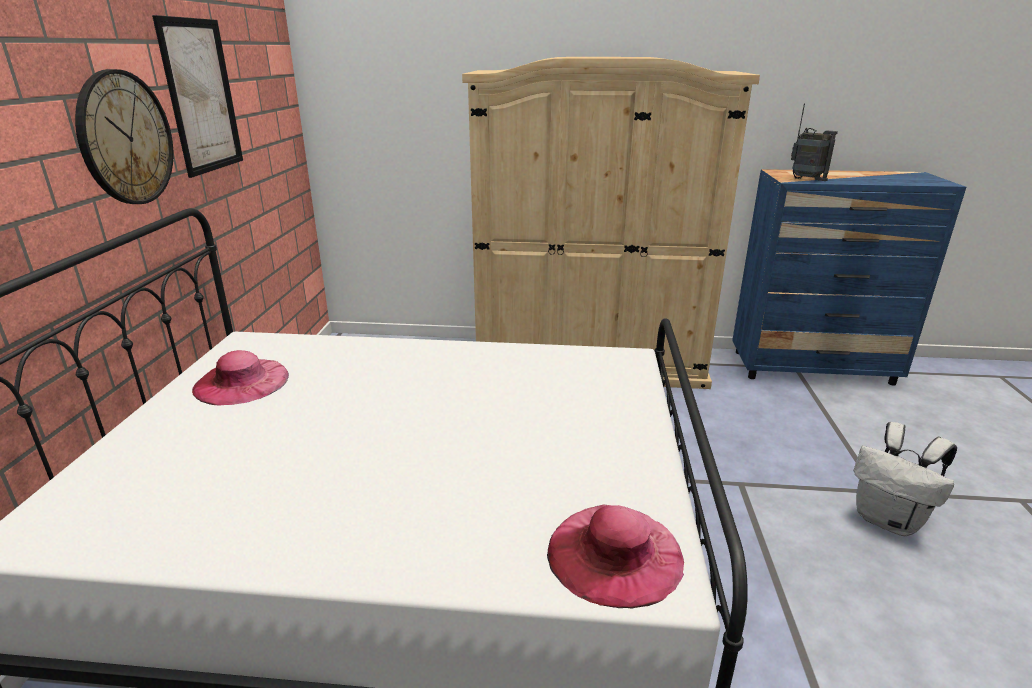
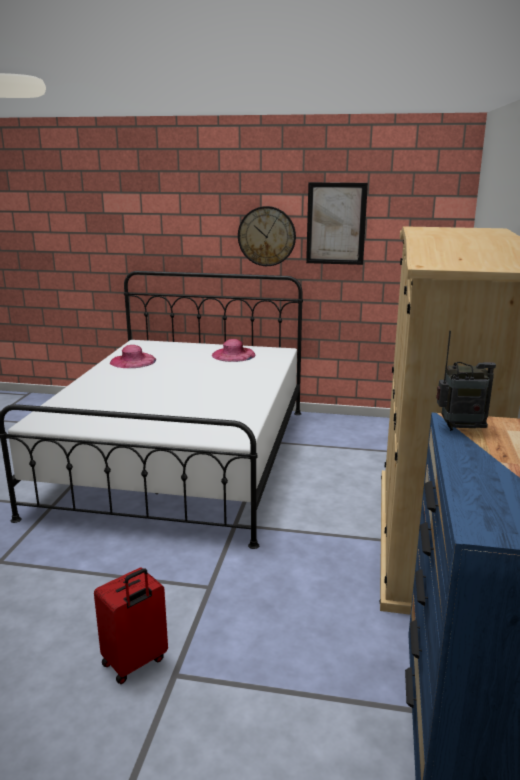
camera: 95 degrees right, 5 degrees down
(615, 553) = (57, 416): pink hat -> pink hat (133, 361)
(805, 180) = (460, 429): radio -> radio turned 135 degrees counterclockwise
(889, 520) = (135, 662): white backpack -> red suitcase

